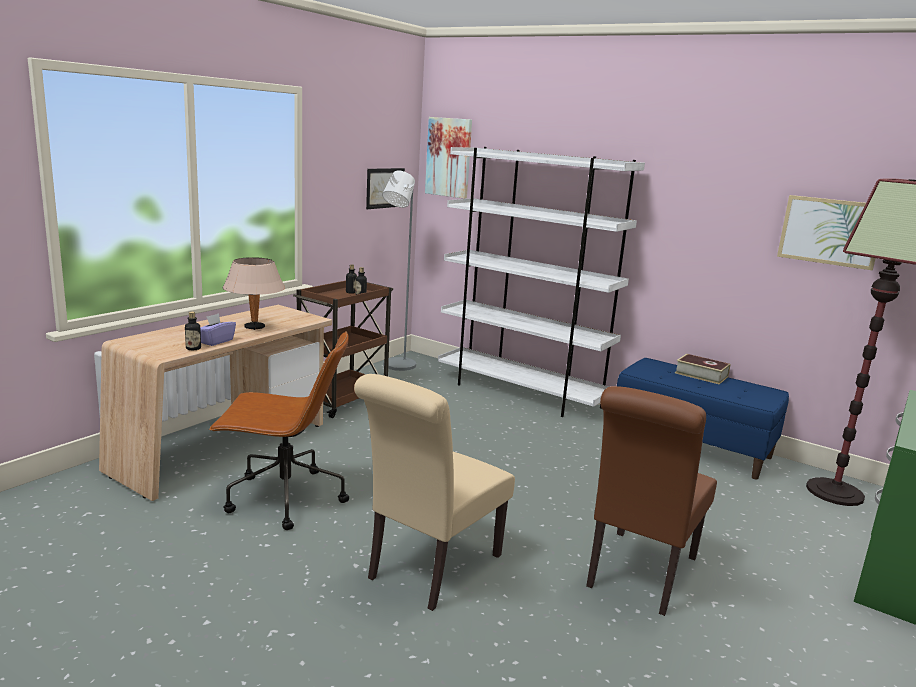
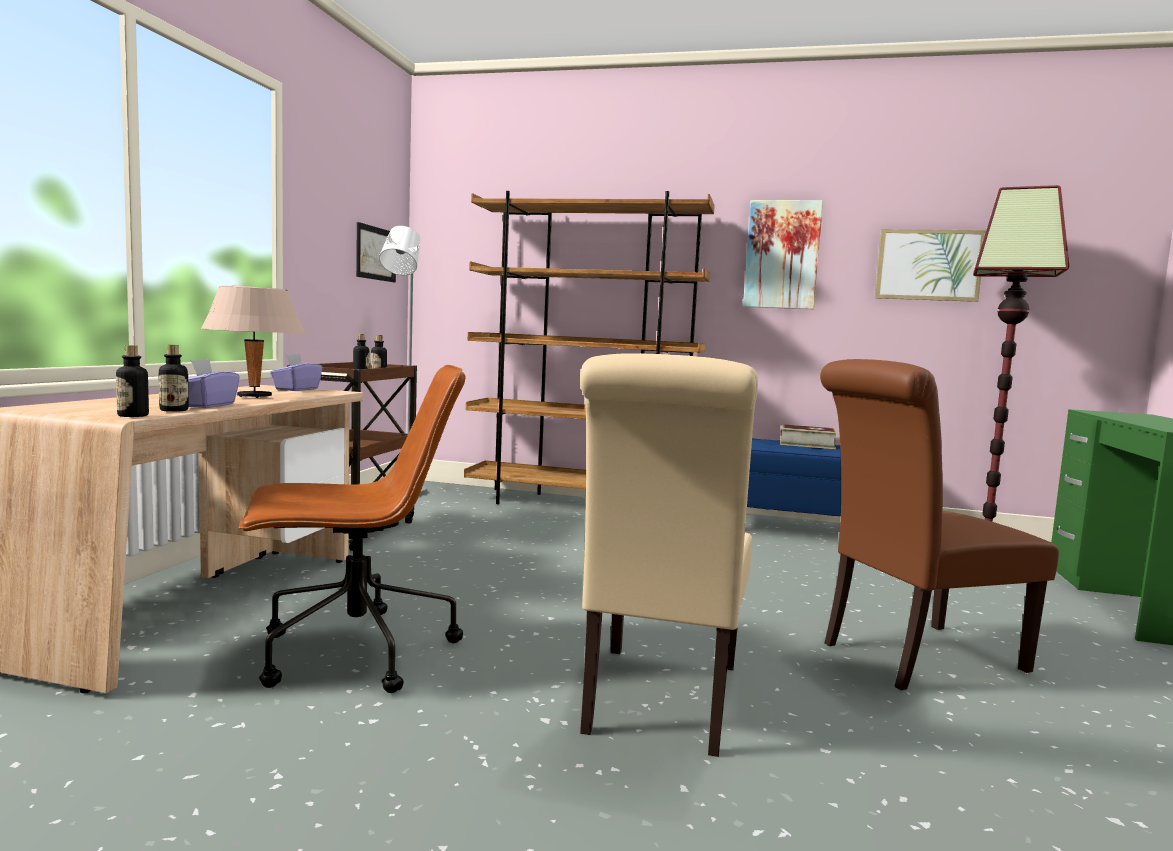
camera: 20 degrees left, 10 degrees down
(167, 355) = (133, 416): none -> bottle
(291, 314) = (296, 389): none -> purple tissue box
(449, 157) = (452, 221): picture -> picture (782, 255)
(520, 393) = (579, 505): white bookcase -> brown bookcase
(638, 575) = (912, 657): brown chair -> brown chair turned 60 degrees clockwise

